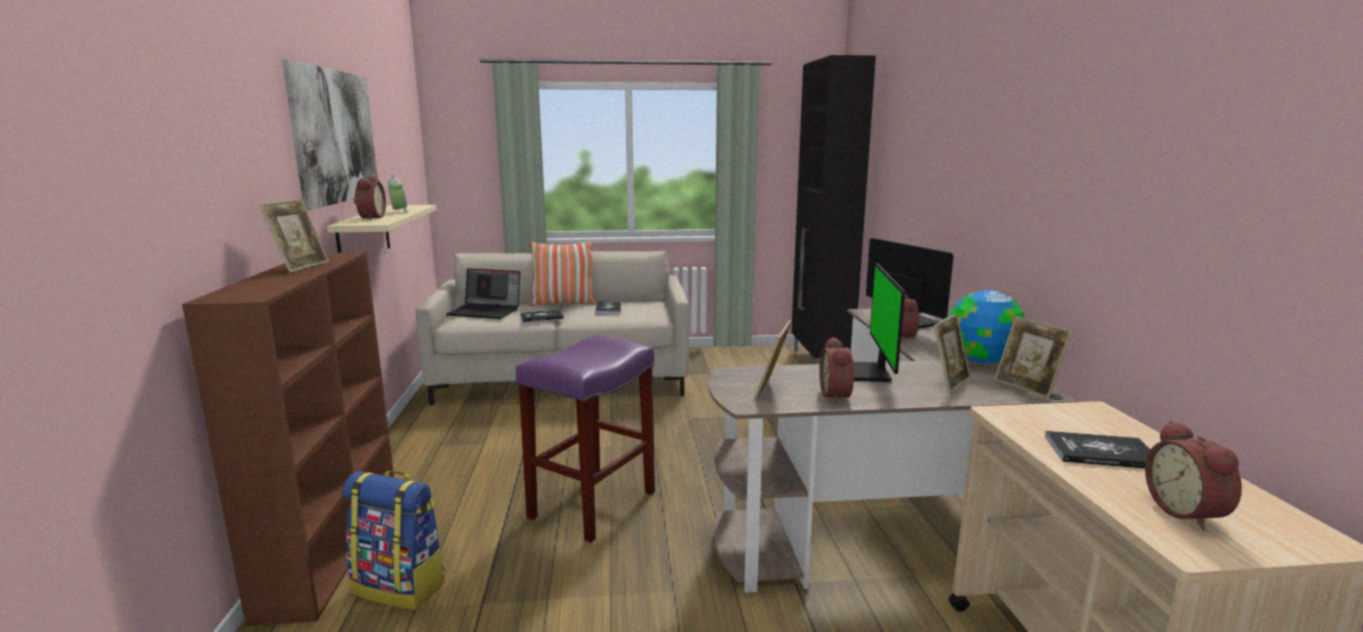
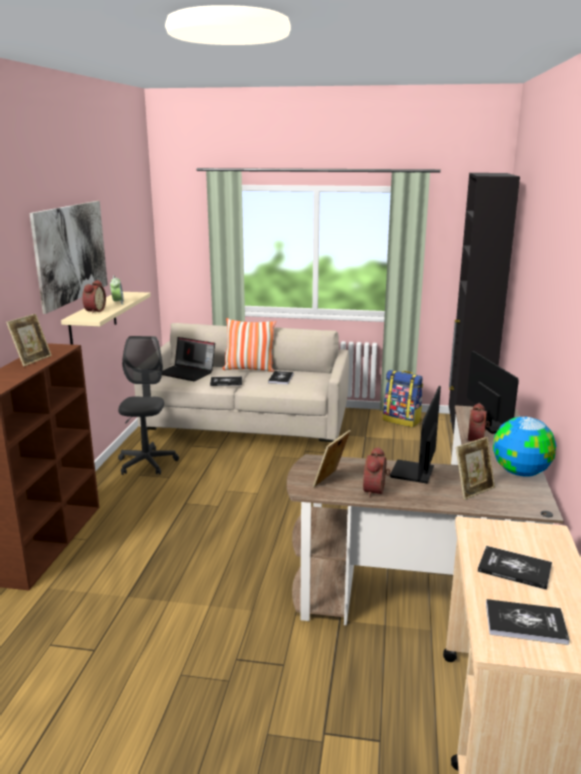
camera: 15 degrees right, 5 degrees up
(401, 587) = (83, 576): backpack -> backpack (402, 420)
(446, 429) = (147, 463): none -> grey office chair
(593, 503) = (225, 537): purple stool -> none
(1027, 387) = (532, 502): picture frame -> none
(1188, 512) = (525, 623): alarm clock -> book

